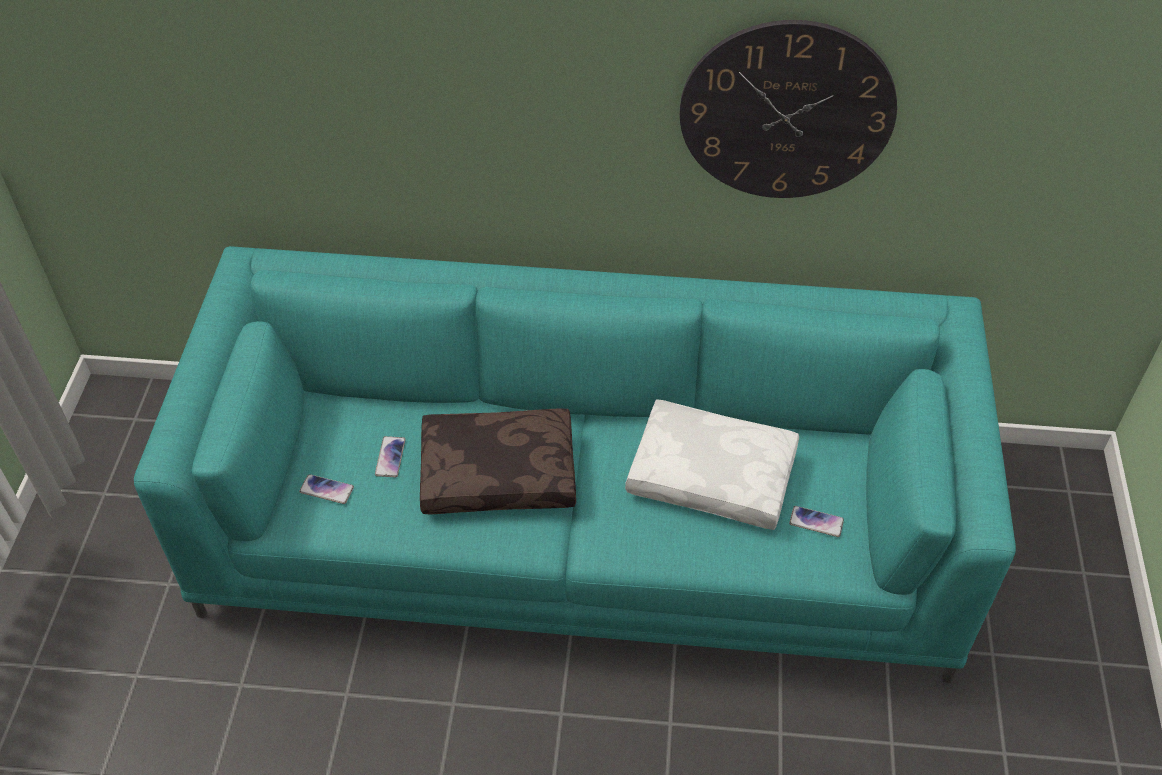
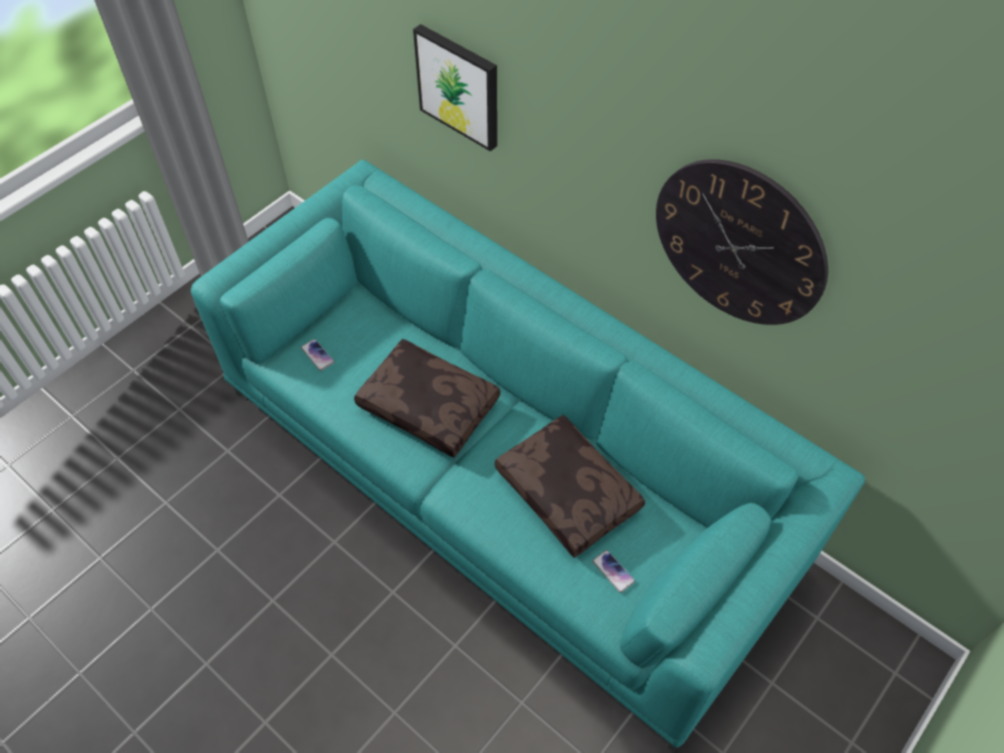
camera: 35 degrees right, 5 degrees up
(374, 86) = (459, 86): none -> picture
(390, 457) = (371, 355): phone -> none
(713, 474) = (570, 492): white pillow -> brown pillow

